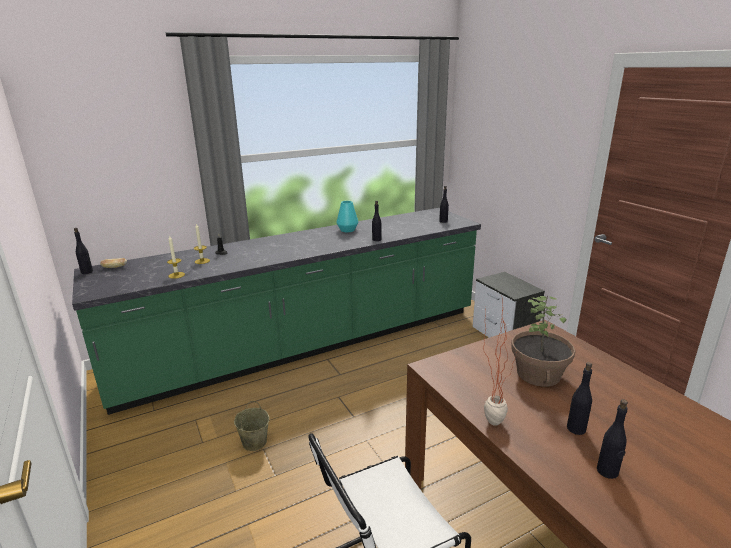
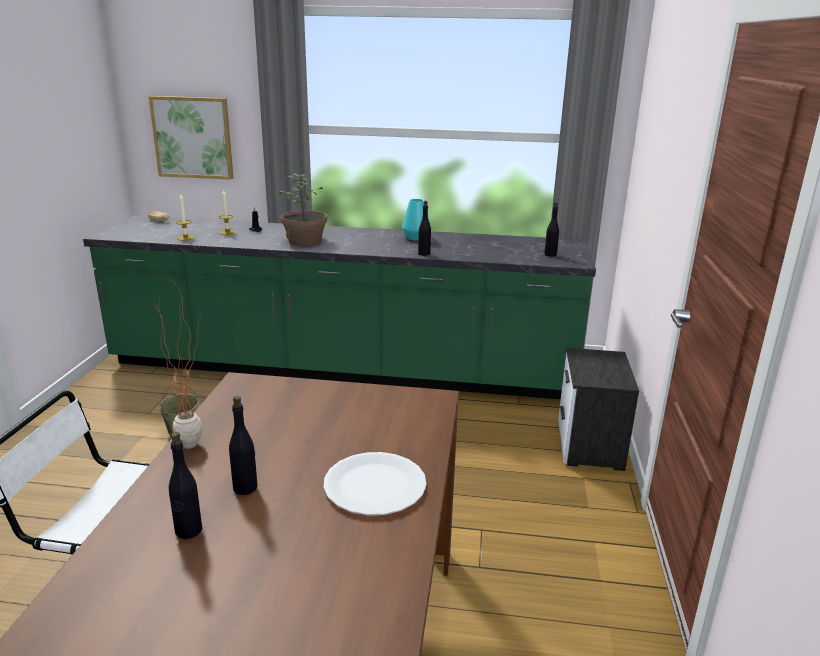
camera: 35 degrees right, 0 degrees up
(87, 272) = (135, 220): black bottle -> none
(120, 182) = (193, 137): none -> picture
(539, 374) = (324, 431): potted plant -> potted plant (305, 241)
(623, 391) = (375, 486): none -> white plate

